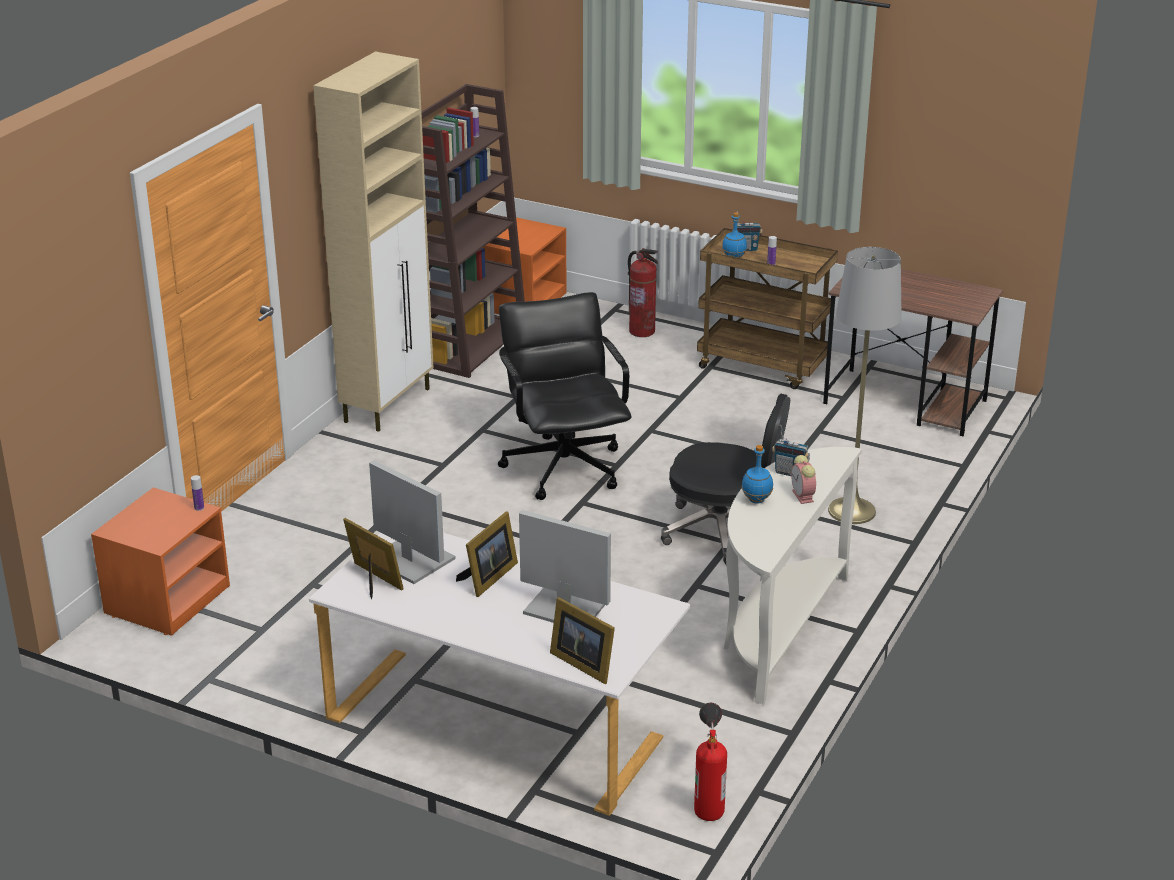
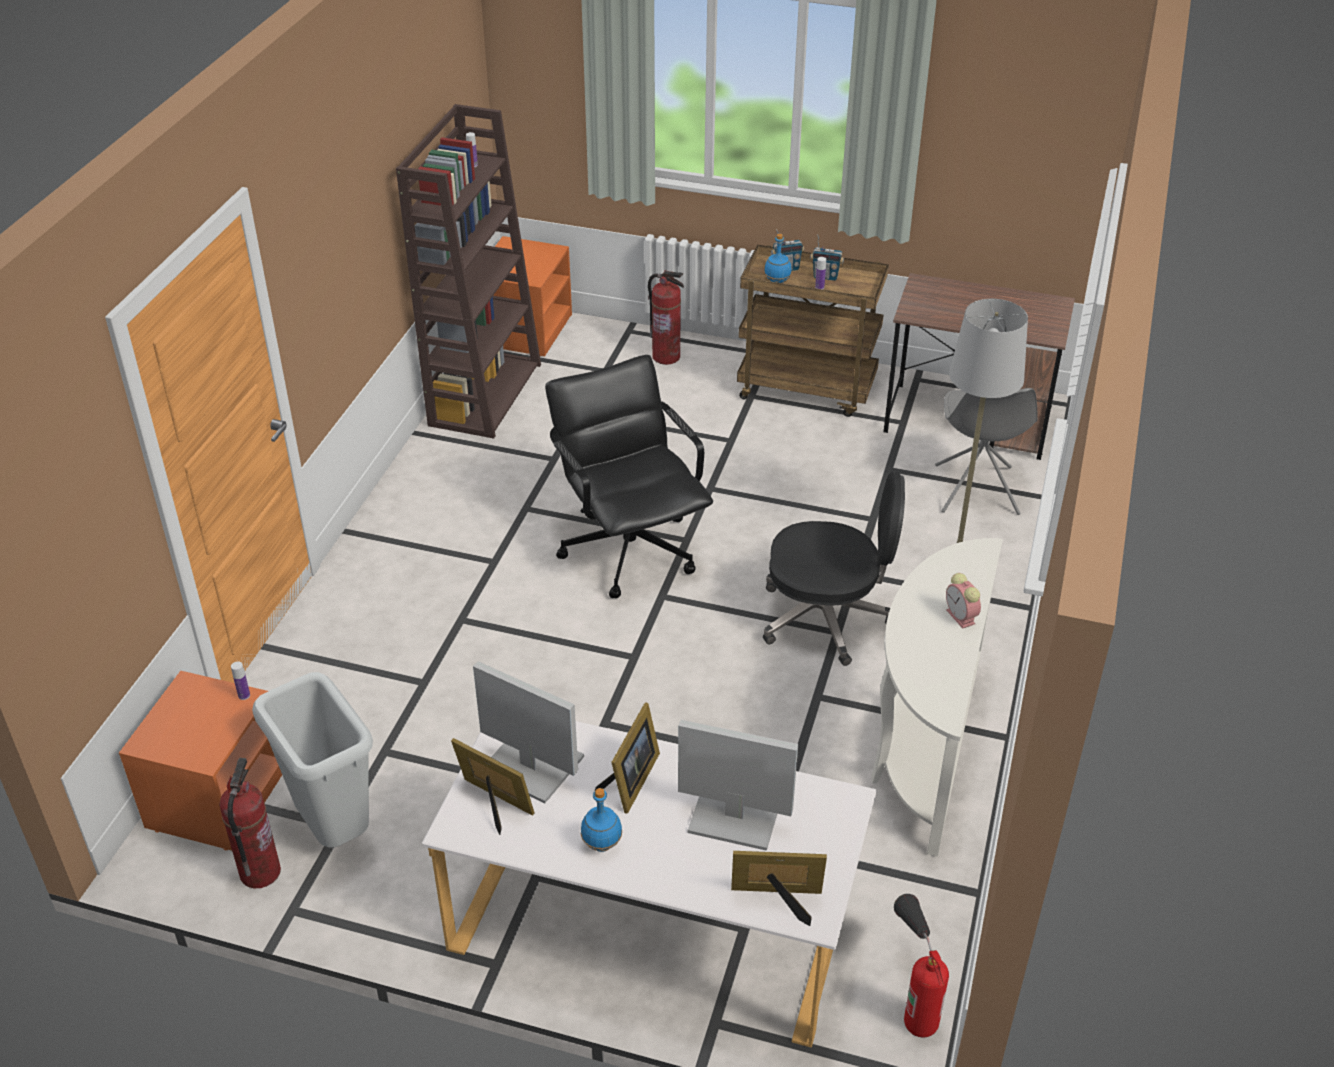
camera: 10 degrees left, 10 degrees up
(189, 652) = (260, 872): none -> fire extinguisher
(258, 632) = (337, 831): none -> grey trash can
(388, 404) = (412, 485): beige cabinet -> none
(582, 662) = (779, 900): picture frame -> picture frame turned 150 degrees clockwise
(756, 500) = (910, 629): blue bottle -> blue bottle (601, 845)
(789, 472) = (935, 583): radio -> radio (825, 276)
(894, 454) = (976, 491): none -> grey chair

